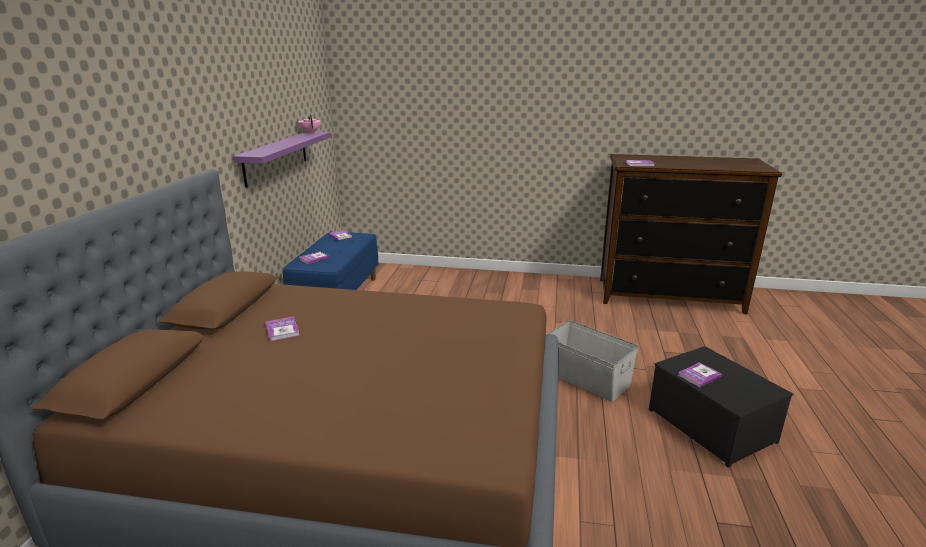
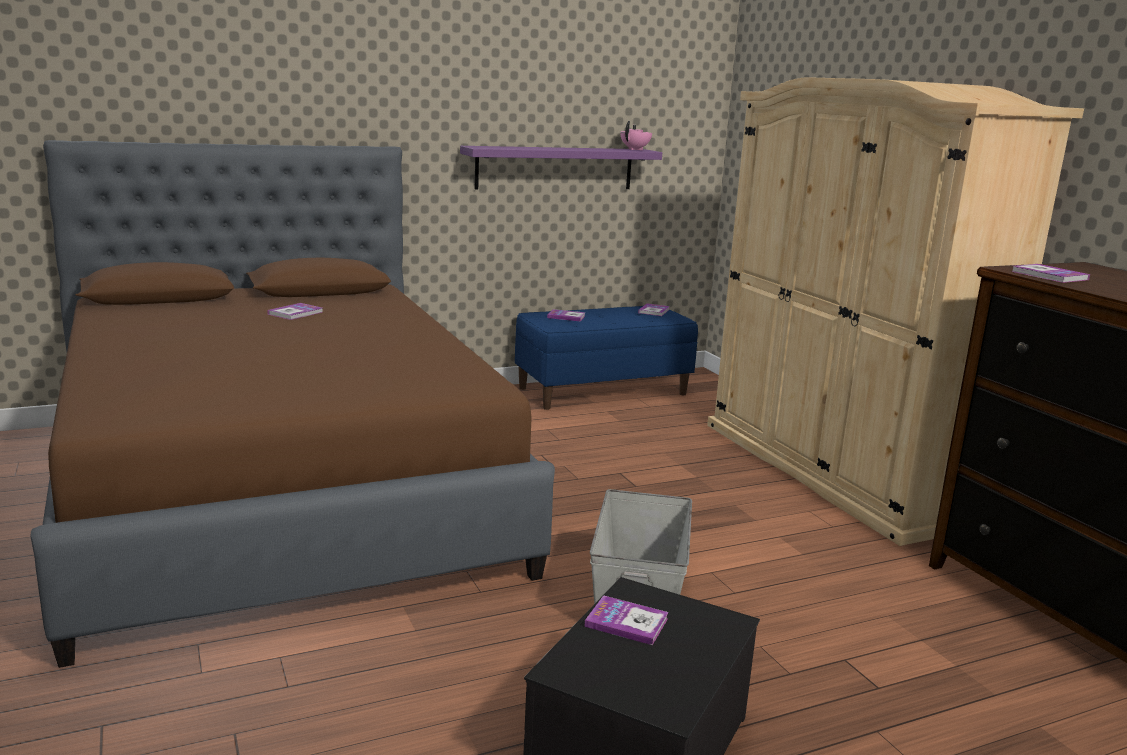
camera: 55 degrees right, 5 degrees down
(503, 283) = (835, 470): none -> beige wardrobe

